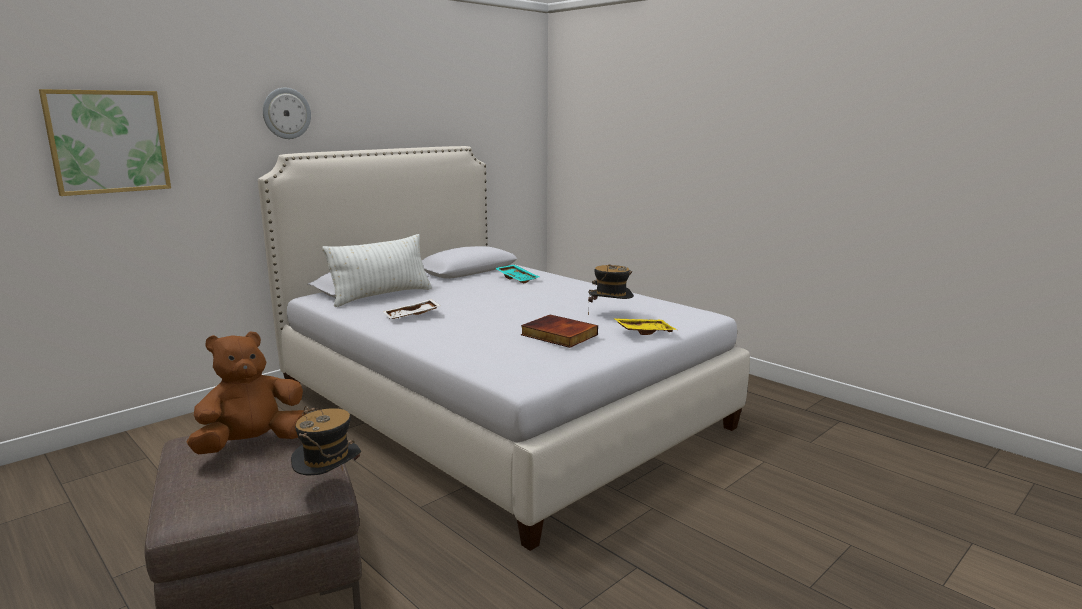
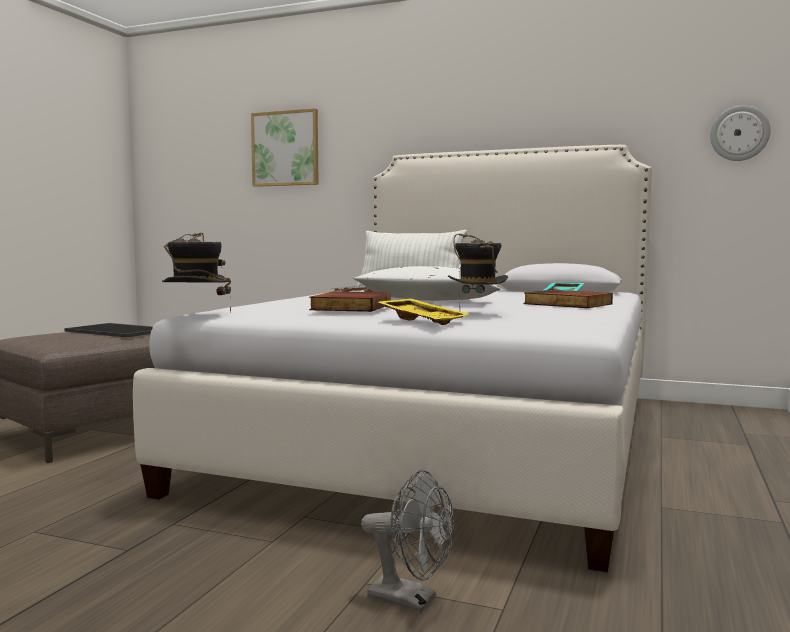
camera: 65 degrees right, 10 degrees down
(252, 444) = (119, 331): brown plush toy -> tray
(286, 113) = (415, 120): wall clock -> wall clock (739, 133)
(329, 488) = (53, 349): hat -> hat (197, 314)
(506, 309) = (428, 300): none -> white pillow
(571, 288) = (566, 304): none -> book
(747, 480) = (411, 599): none -> grey fan

